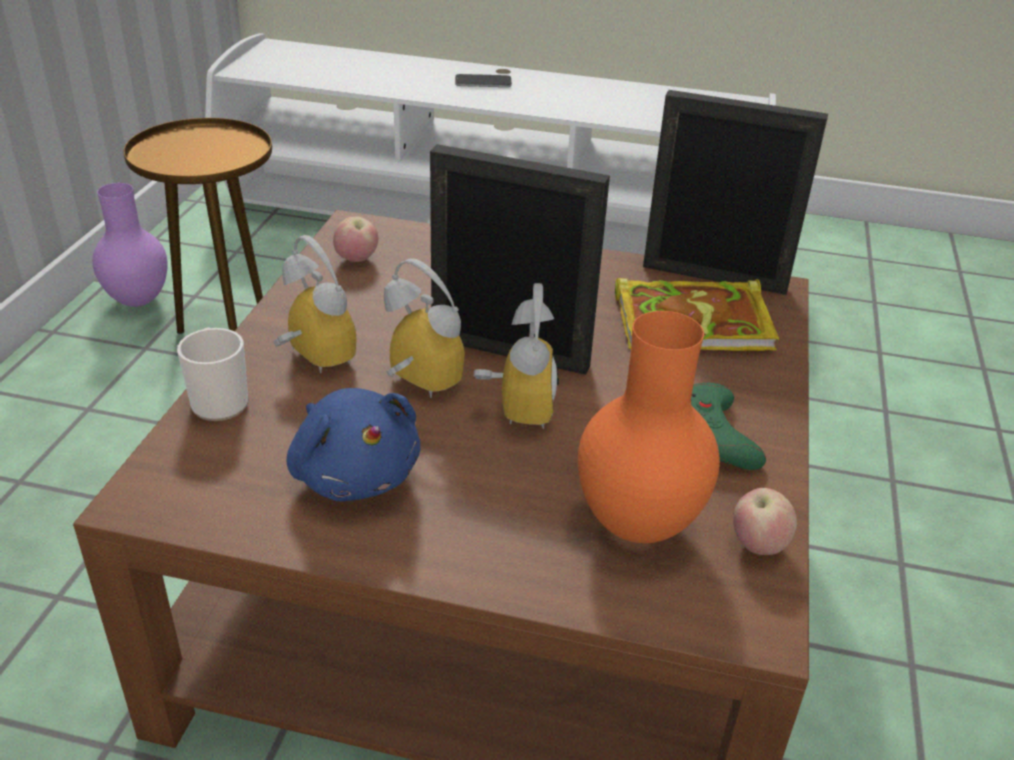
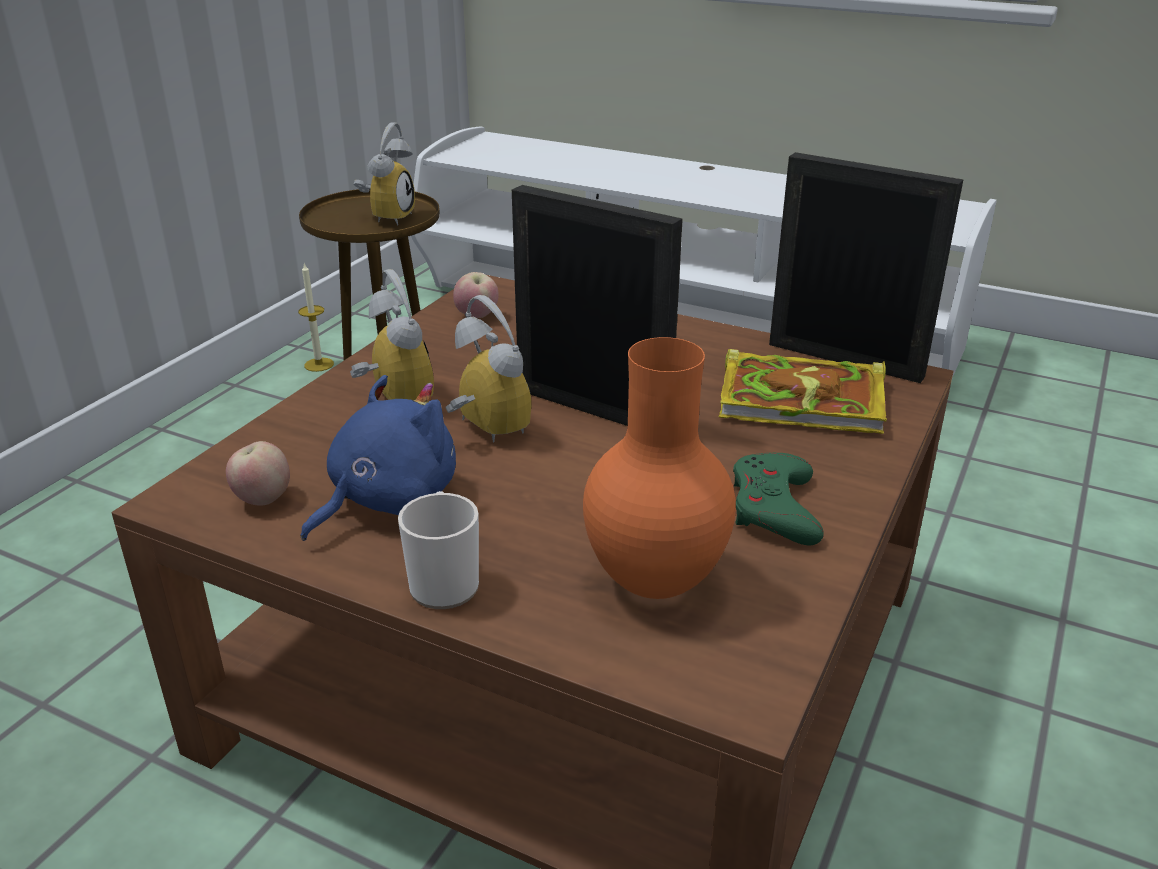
camera: 15 degrees right, 5 degrees down
(137, 300) = (319, 364): purple vase -> candle
(219, 400) = (290, 423): mug -> mug (444, 581)
(354, 473) = (386, 500): blue plush toy -> blue plush toy turned 120 degrees counterclockwise
(483, 82) = (682, 176): phone -> none
(514, 408) = (574, 460): alarm clock -> alarm clock (387, 217)
(758, 545) = (782, 619): apple -> apple (263, 499)

